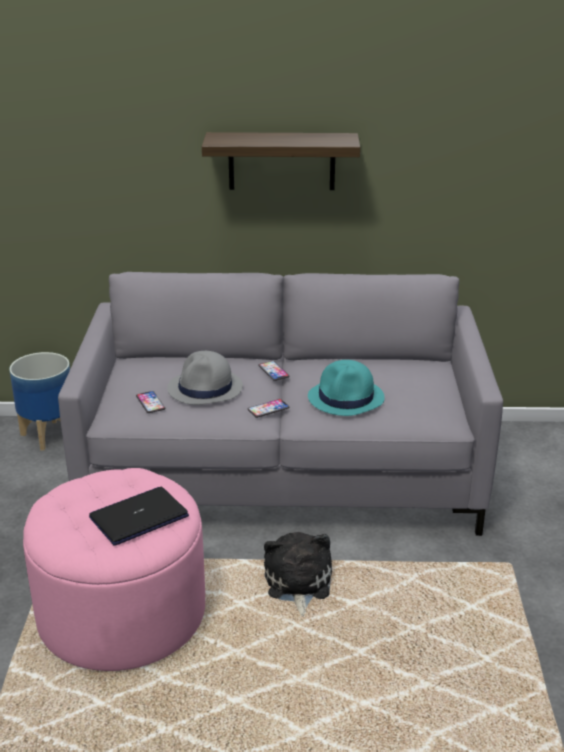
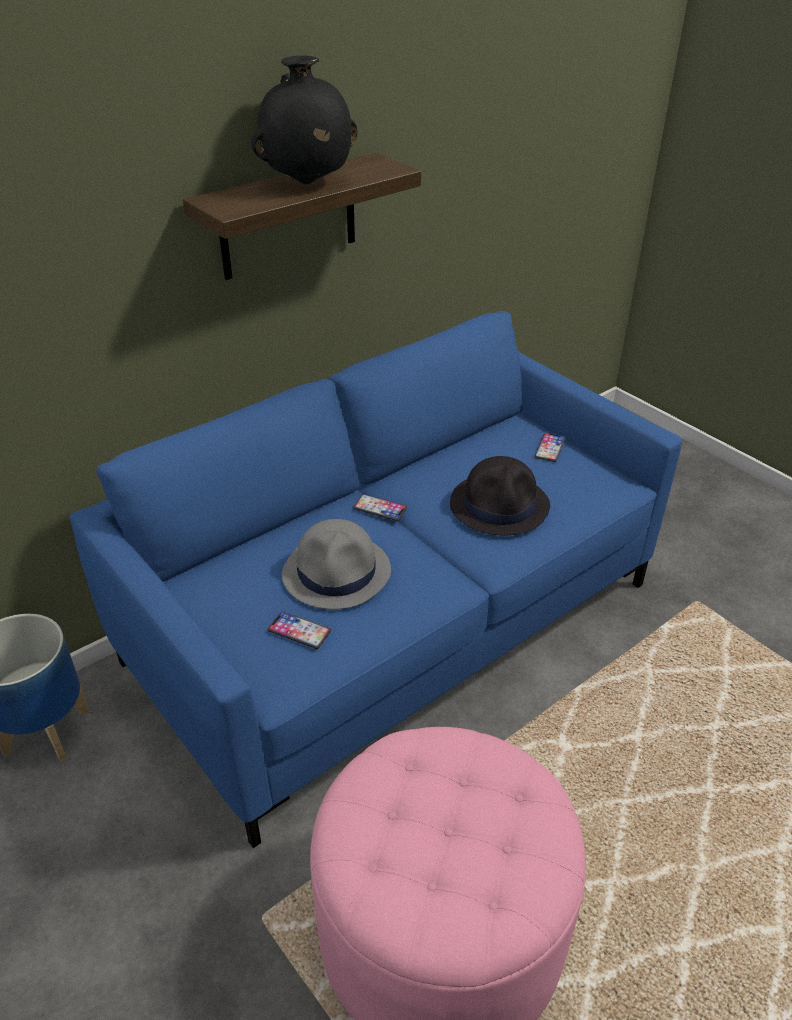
camera: 40 degrees left, 10 degrees up
(139, 517) = (494, 813): laptop -> none
(268, 409) = (442, 563): phone -> phone (550, 448)
(281, 139) = (307, 183): none -> black vase
(282, 475) = (395, 623): grey sofa -> blue sofa
(297, 585) = (566, 751): plush toy -> none
(346, 398) = (500, 505): turquoise hat -> black hat

